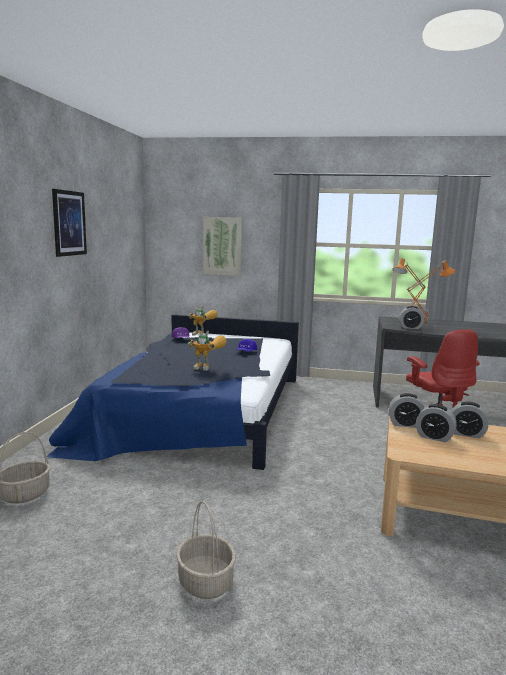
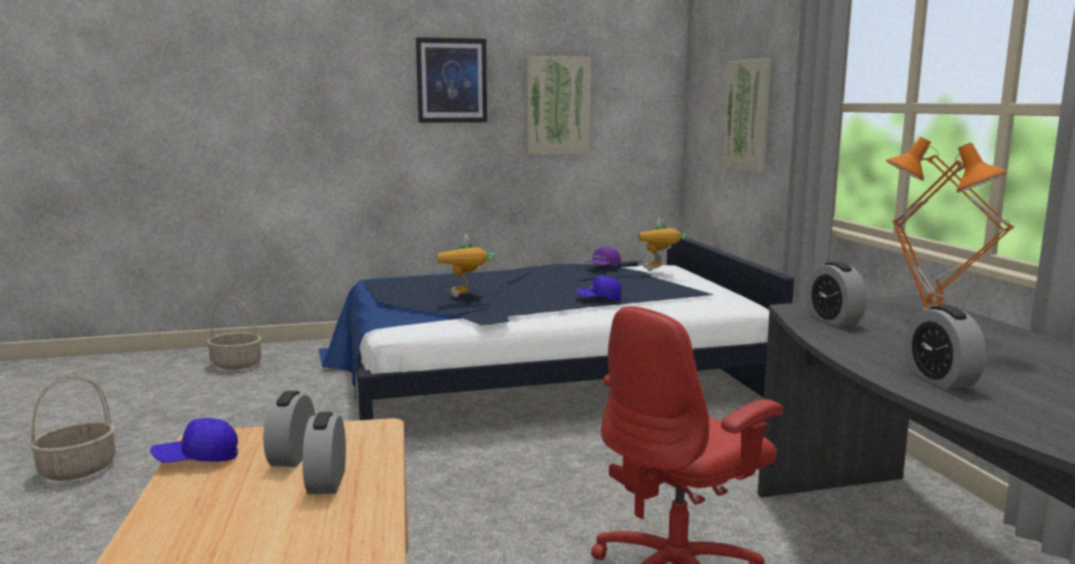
camera: 65 degrees right, 0 degrees up
(109, 240) = (557, 105): none -> picture
(405, 424) = (346, 432): alarm clock -> alarm clock (940, 379)
(432, 457) = (197, 459): none -> blue cap

